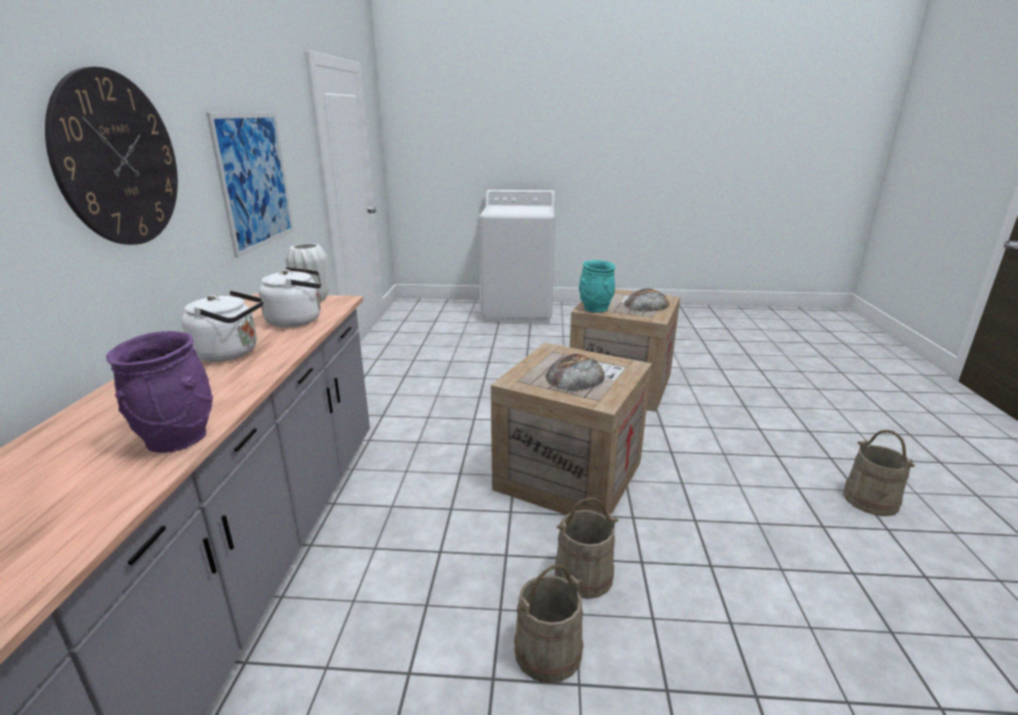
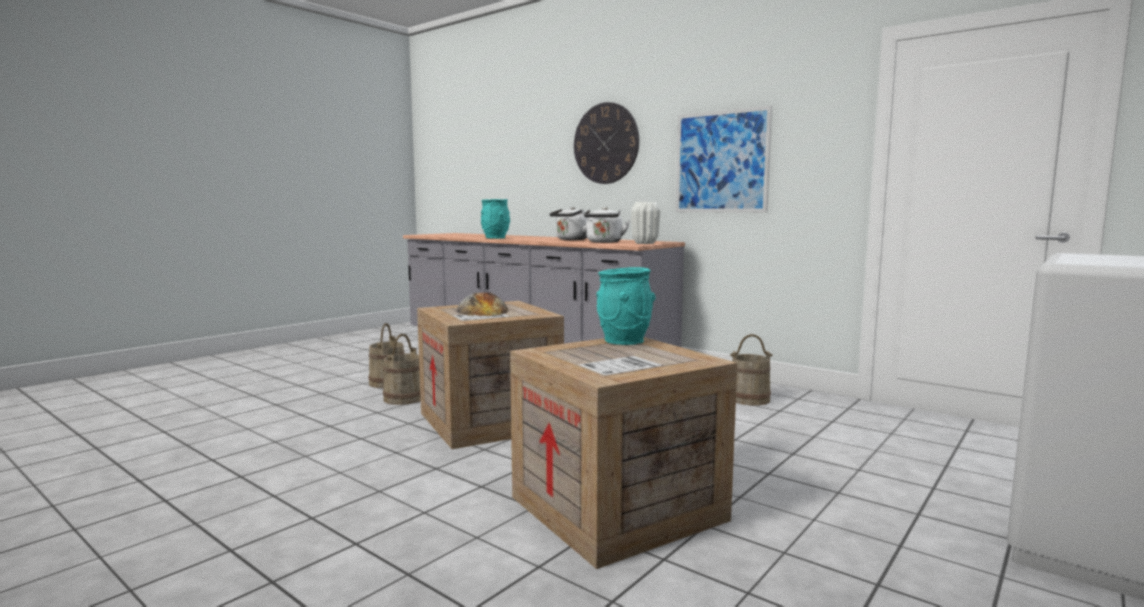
camera: 125 degrees right, 15 degrees down
(177, 438) = (496, 238): purple vase -> turquoise vase
(646, 304) = (597, 361): bread -> none
(871, 500) = (177, 520): beige bucket -> beige bucket (749, 399)

